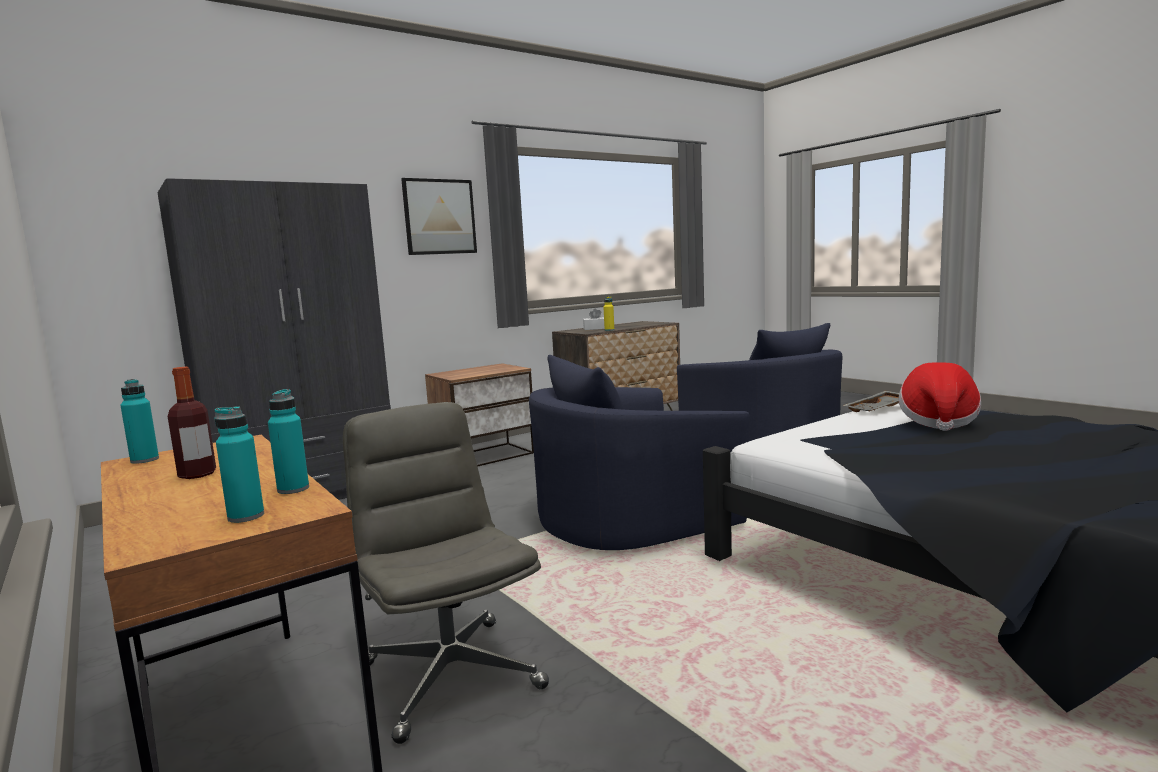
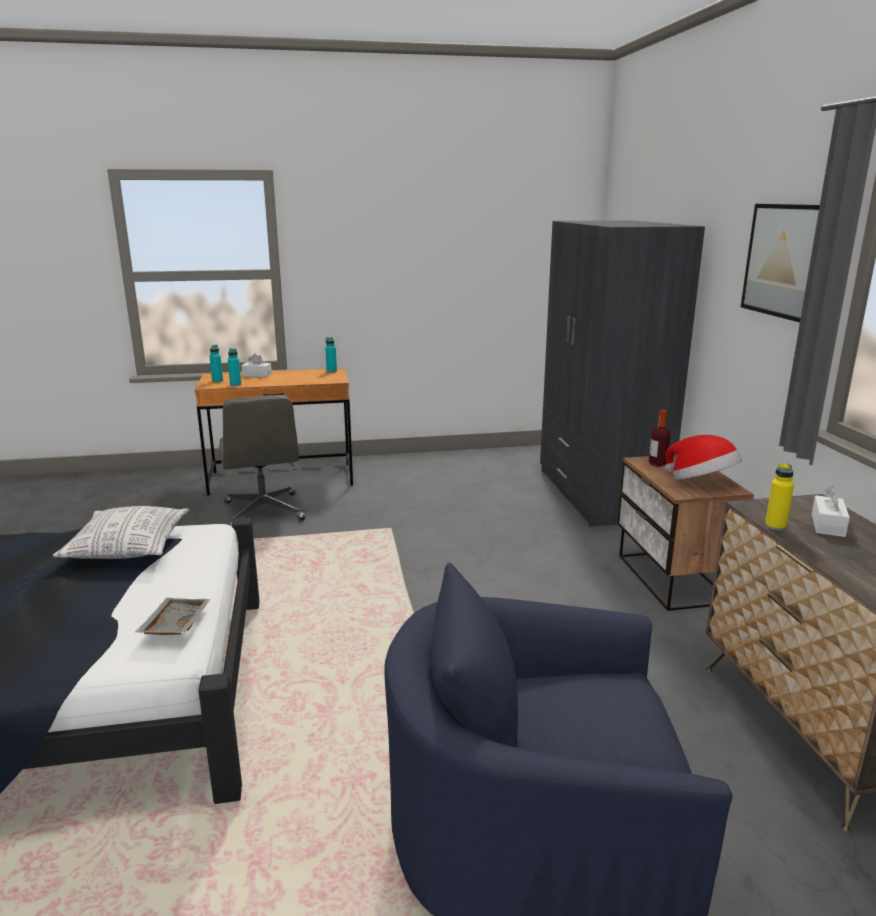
camera: 115 degrees right, 10 degrees up
(165, 502) = (257, 375): none -> white tissue box
(197, 474) = (287, 376): bottle -> bottle (657, 464)
(449, 675) = (264, 512): grey office chair -> grey office chair turned 75 degrees clockwise
(631, 518) = (379, 606): blue armchair -> none
(856, 446) = (128, 548): none -> pillow
(938, 421) = (80, 604): hat -> hat (701, 482)

